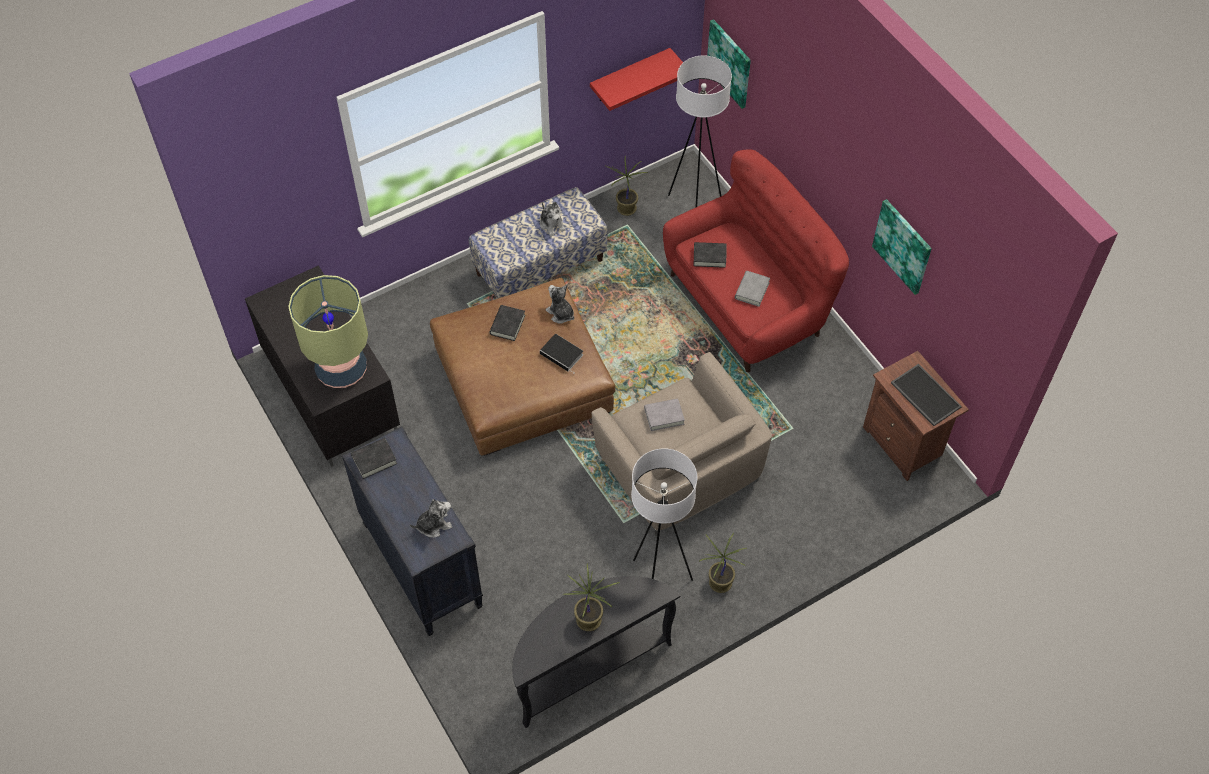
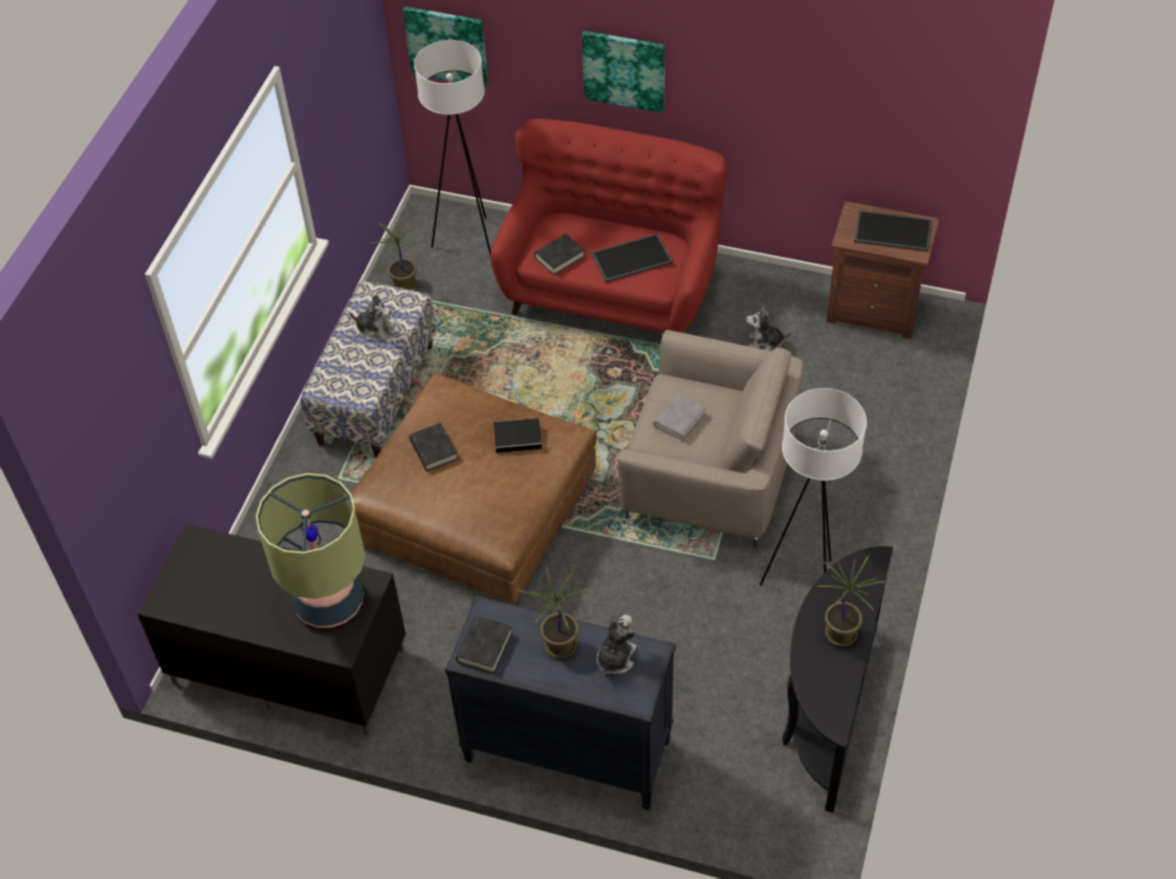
camera: 40 degrees left, 5 degrees down
(560, 313) = (474, 403): plush toy -> plush toy (765, 343)
(630, 76) = (352, 119): red shelf -> none
(719, 584) = (857, 544): potted plant -> potted plant (560, 646)
(752, 290) = (631, 259): grey book -> tray
(903, 246) = (788, 94): picture -> picture (624, 70)

